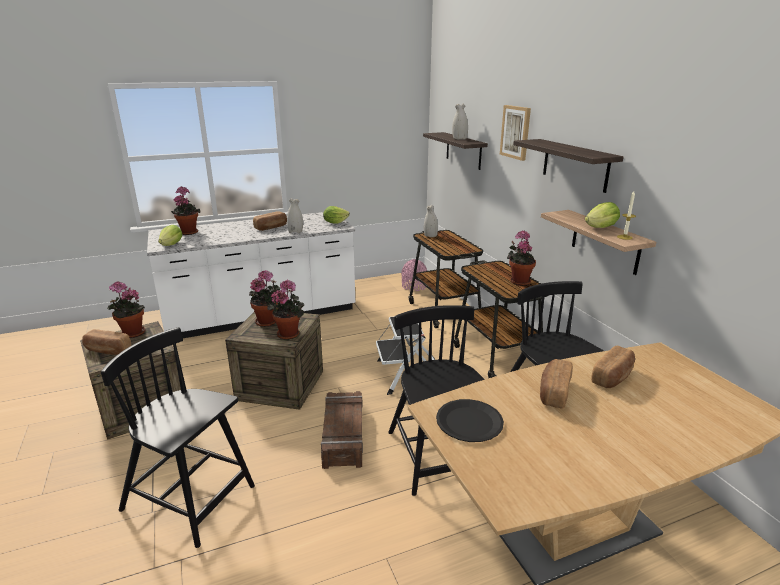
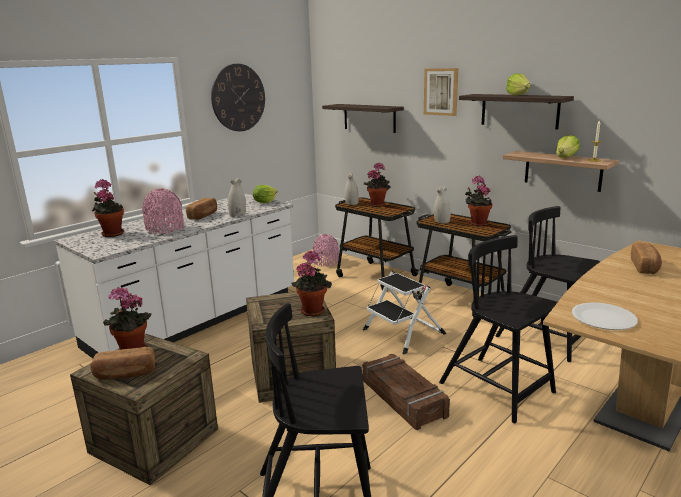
camera: 25 degrees left, 5 degrees down
(172, 245) = (113, 247): lettuce -> lettuce (517, 95)
(227, 235) = (165, 229): none -> pink vase
(268, 321) = (275, 306): potted plant -> potted plant (378, 204)
(340, 120) = (238, 98): none -> wall clock
(459, 138) = (369, 106): white vase -> white vase (441, 222)
(469, 422) = (603, 318): black plate -> white plate
(553, 392) = (625, 285): bread -> none

